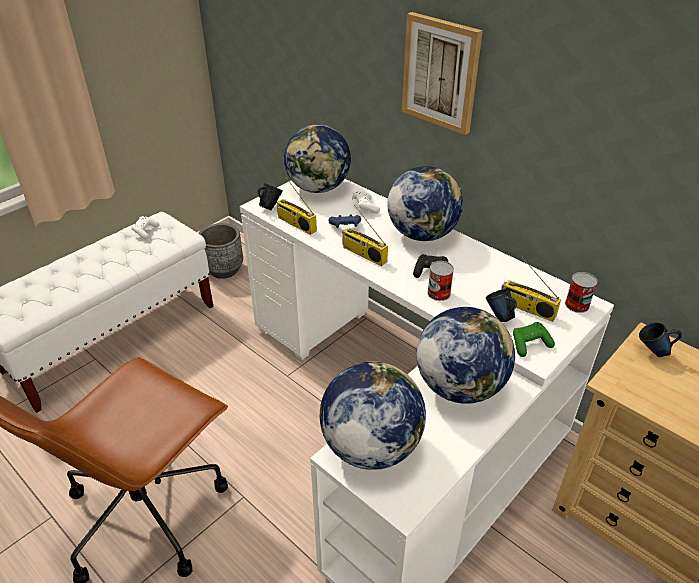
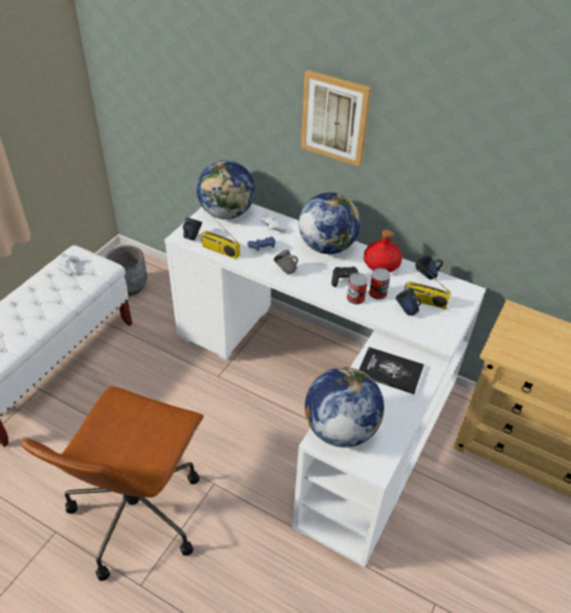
camera: 15 degrees left, 5 degrees up
(363, 254) = (285, 271): radio -> grey mug
(459, 386) = (390, 371): globe -> book
(482, 260) = (381, 264): none -> red bottle
(529, 344) = (434, 330): green game controller -> none
(577, 305) = (459, 292): can -> can (377, 293)
(652, 353) = (519, 323): blue mug -> blue mug (426, 277)

